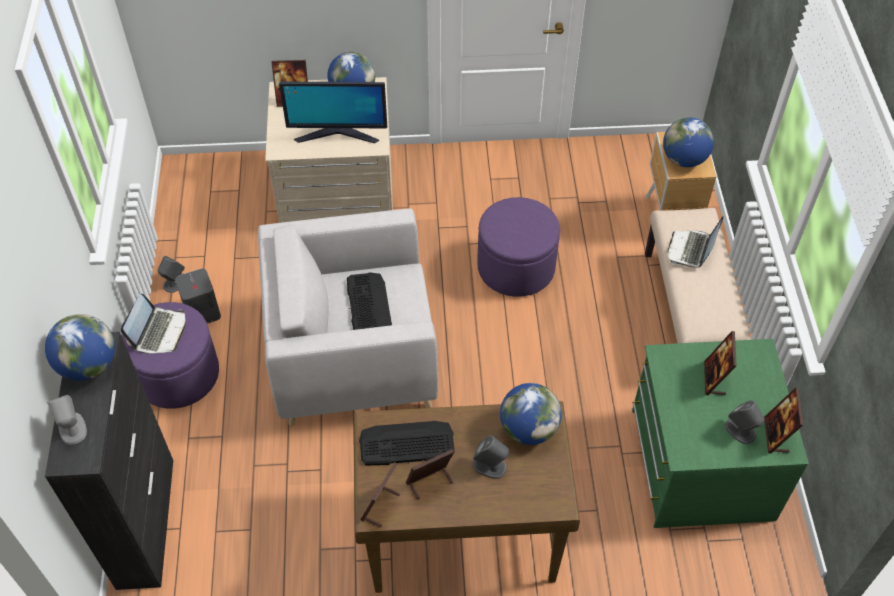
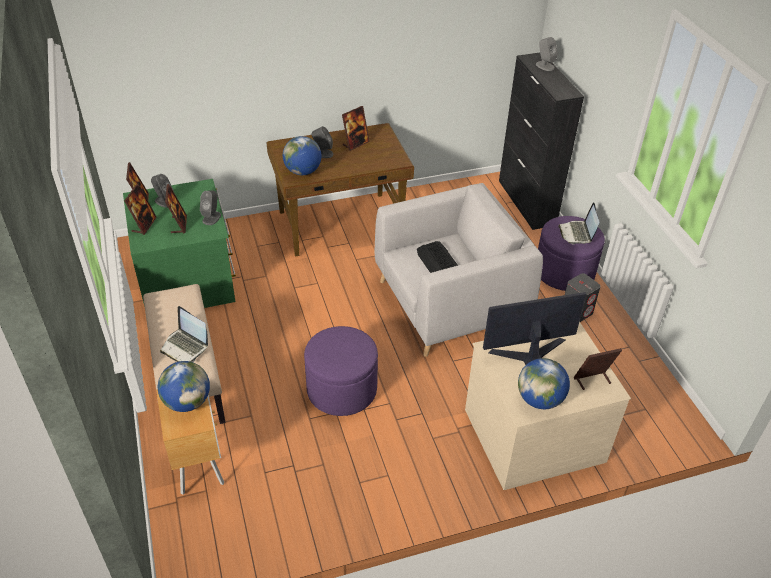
camera: 165 degrees right, 10 degrees down
(88, 365) = (560, 86): globe -> none
(174, 282) = (614, 328): grey speaker -> grey speaker (211, 218)
(380, 506) = (379, 132): picture frame -> picture frame (144, 225)
(406, 444) = (375, 156): keyboard -> none
(691, 250) = (185, 346): laptop -> laptop turned 120 degrees clockwise

